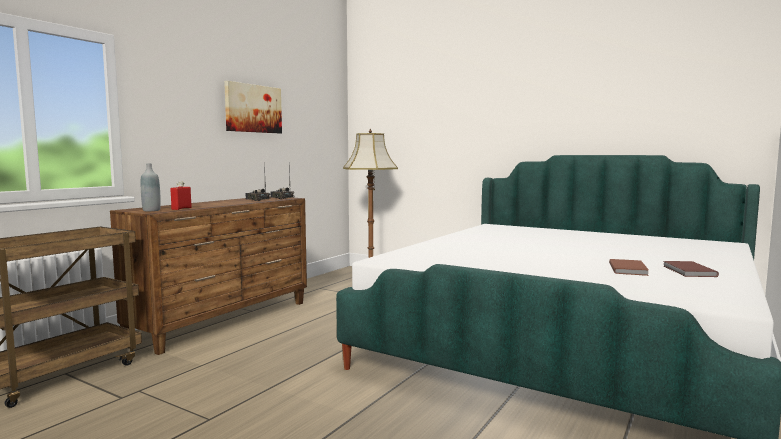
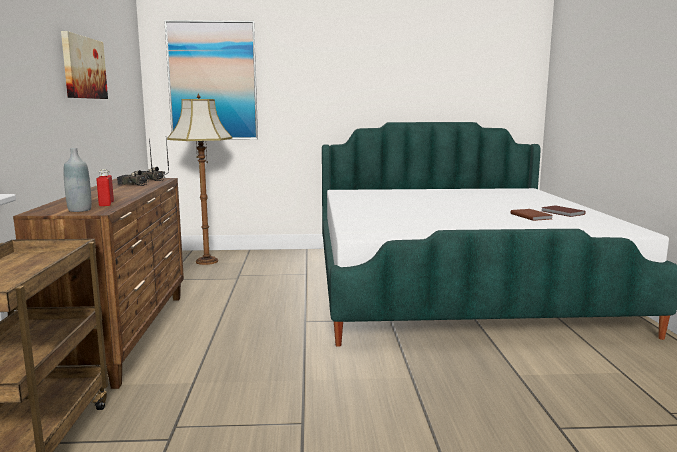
camera: 35 degrees left, 5 degrees up
(397, 118) = (212, 81): none -> picture

